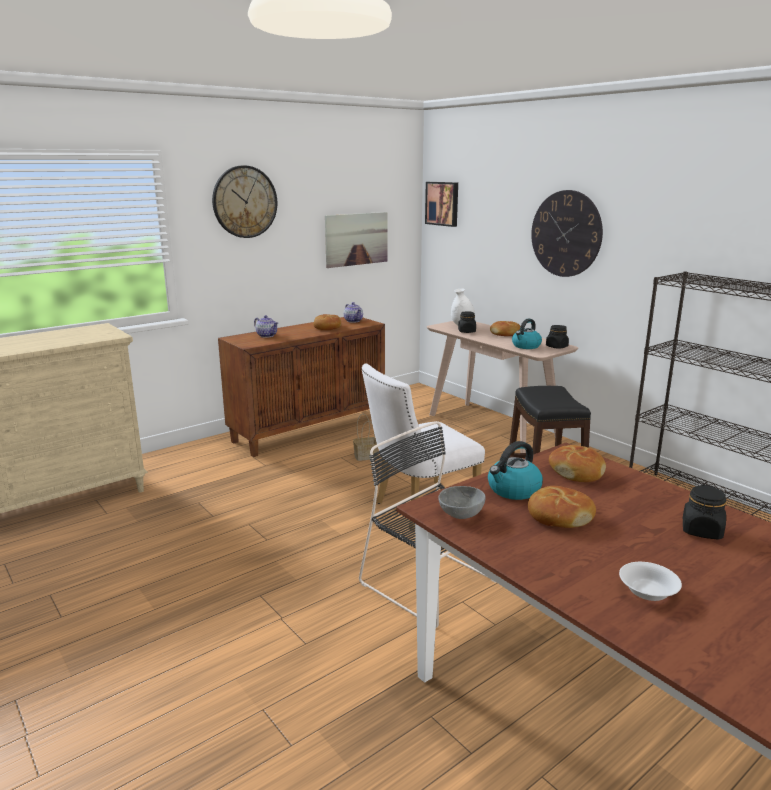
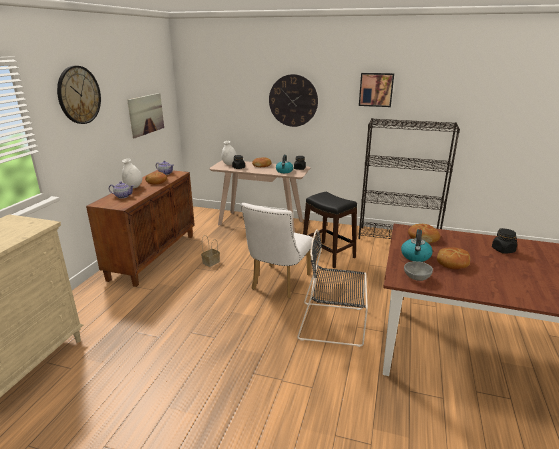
camera: 35 degrees left, 5 degrees up
(293, 329) = (133, 187): none -> white vase
(443, 203) = (194, 84): picture -> picture (376, 89)
(648, 592) = (531, 285): white bowl -> none

